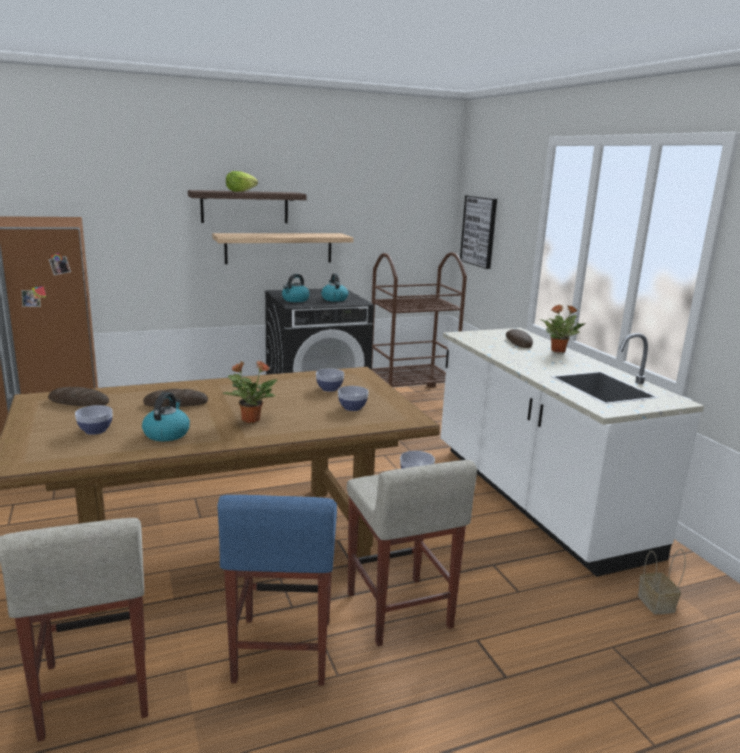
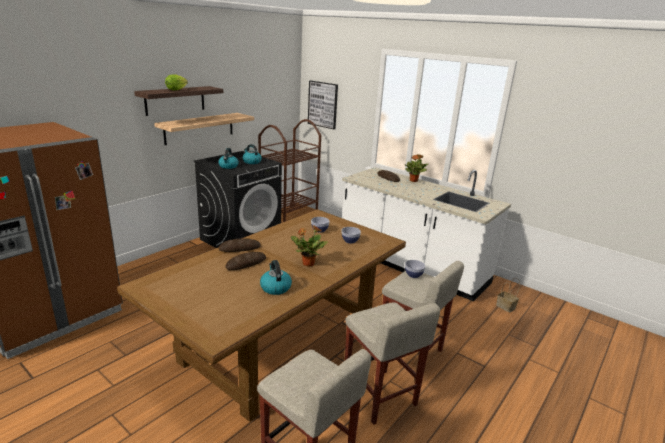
camera: 30 degrees left, 5 degrees up
(79, 402) = (178, 279): bread -> bread (239, 248)
(95, 430) = (226, 298): bowl -> none
(282, 651) = (380, 396): blue stool -> beige stool

